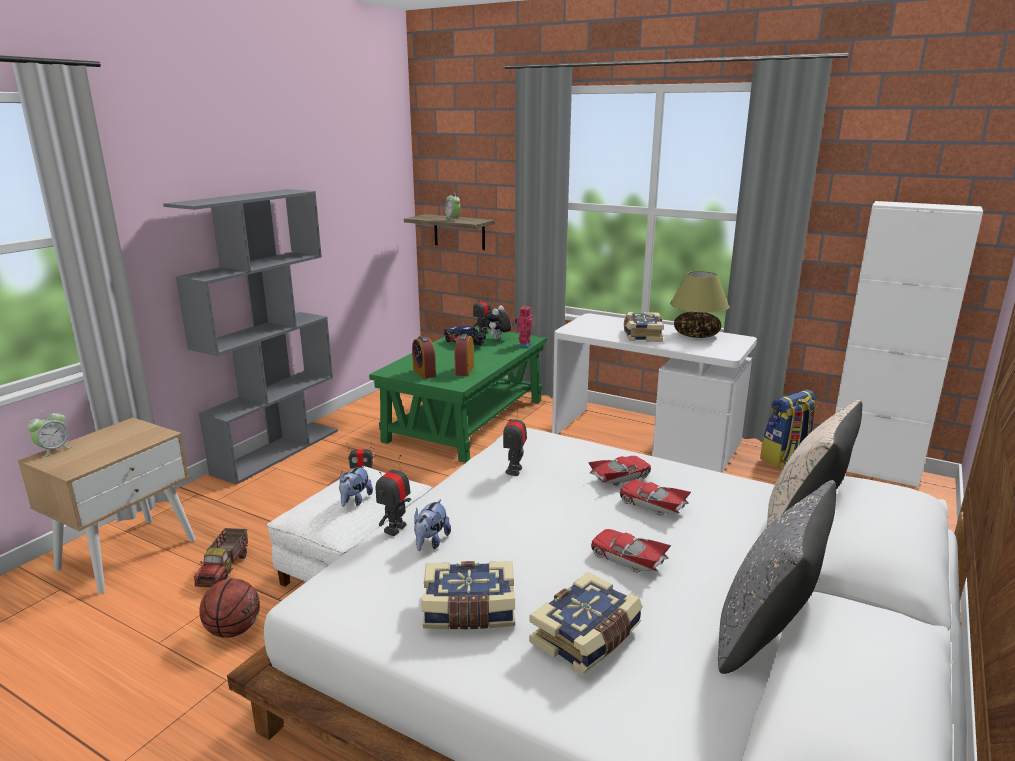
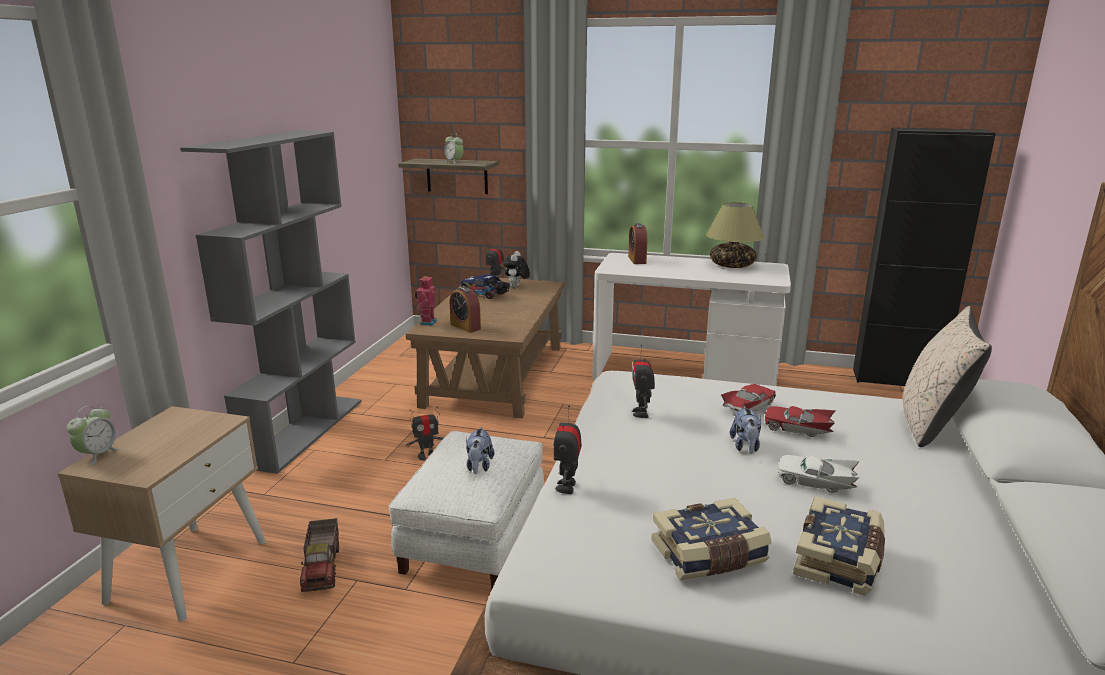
camera: 15 degrees left, 0 degrees up
(234, 630) = (375, 631): basketball -> none
(431, 542) = (614, 494): plush toy -> plush toy (745, 447)
(464, 370) = (506, 320): alarm clock -> alarm clock (637, 260)
(466, 420) = (496, 375): green coffee table -> brown coffee table
(523, 345) = (547, 290): toy robot -> toy robot (427, 322)
(628, 559) = (816, 481): red toy car -> white toy car
(641, 335) = (682, 269): book -> none
(764, 634) = (982, 529): grey pillow -> none
(785, 459) = (819, 378): backpack -> none
(872, 470) = (896, 379): white cabinet -> black cabinet

